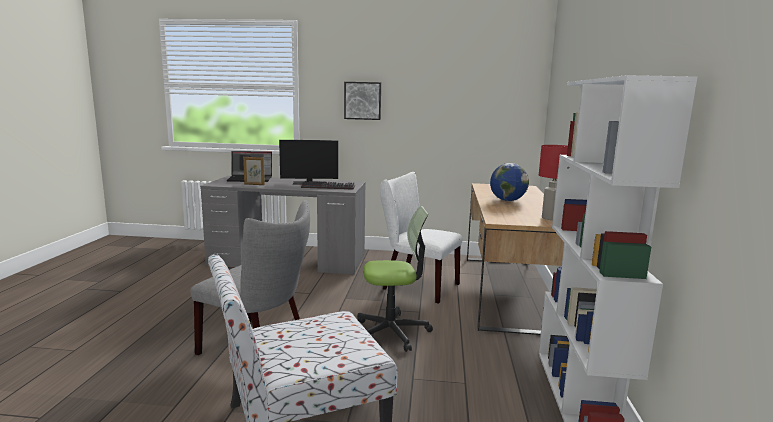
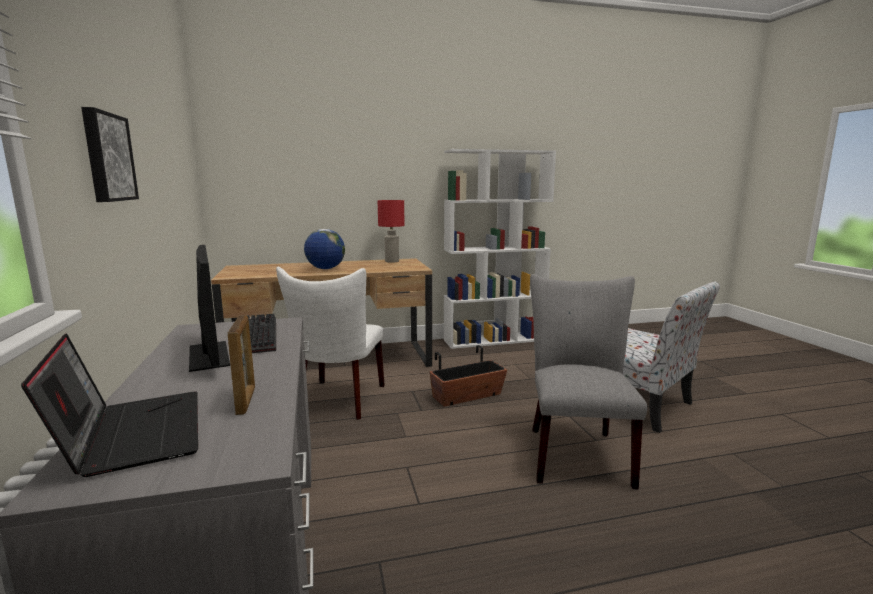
camera: 110 degrees left, 0 degrees up
(392, 331) = (467, 396): office chair -> planter

